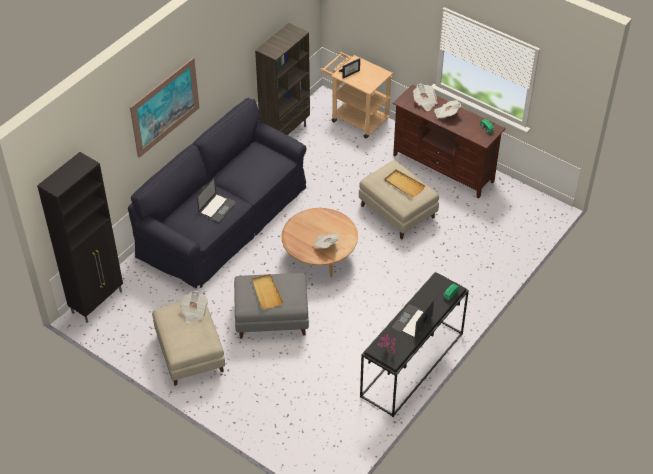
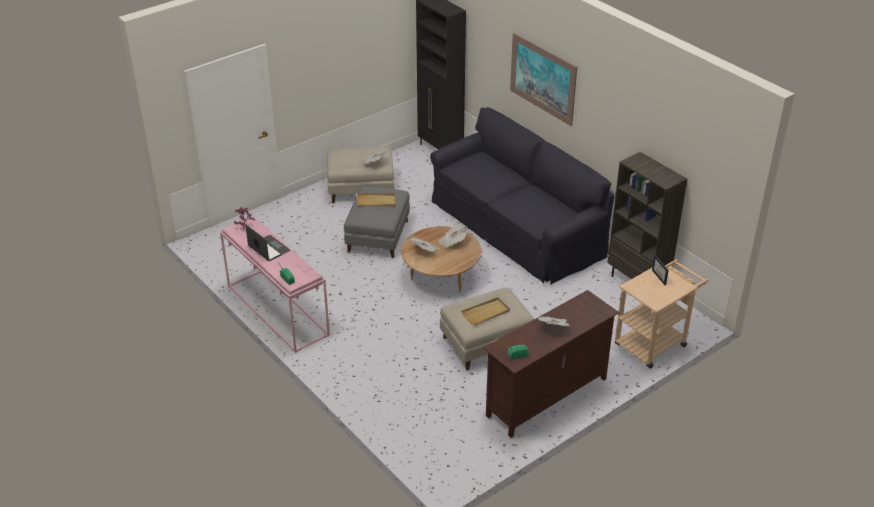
camera: 105 degrees right, 10 degrees down
(217, 207) = (486, 178): laptop -> none
(412, 365) = (276, 310): black console table -> pink console table
(424, 102) = (581, 315): newspaper -> newspaper (452, 242)

